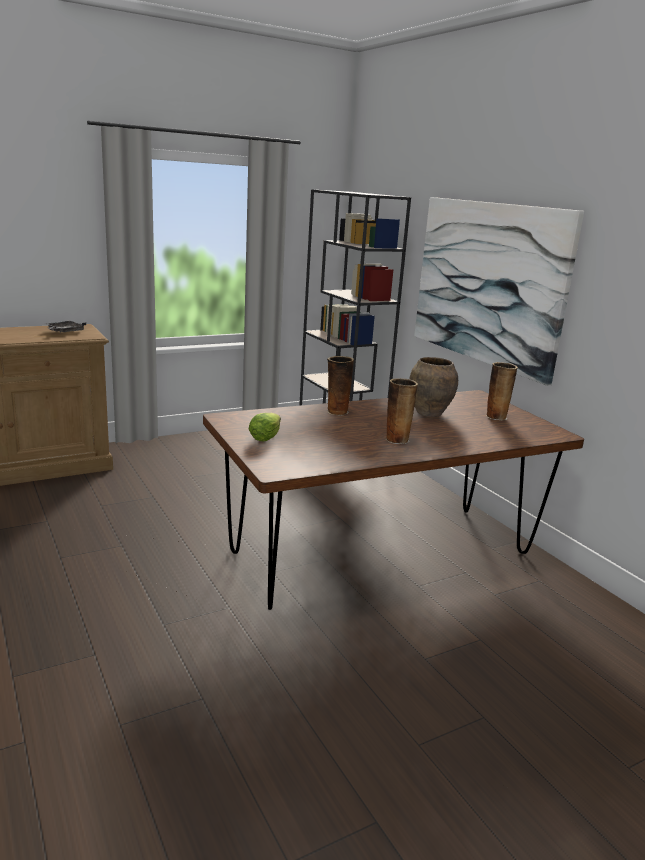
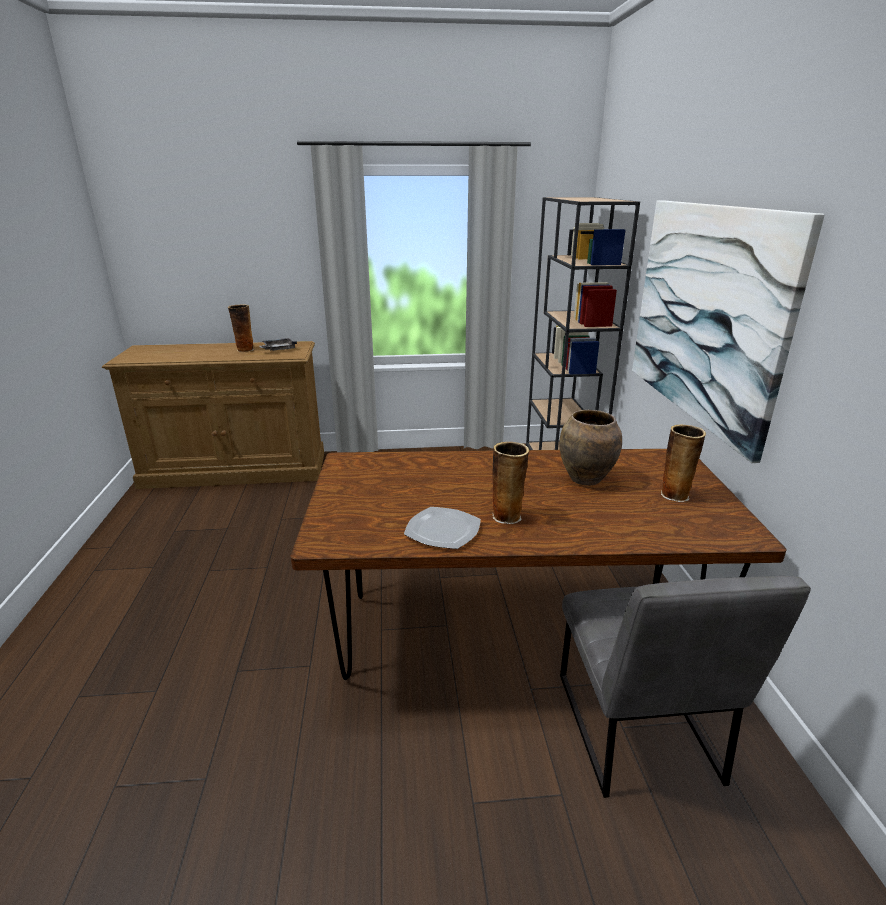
camera: 25 degrees right, 5 degrees up
(267, 436) = (361, 491): lettuce -> none
(336, 412) = (472, 465): vase -> vase (244, 350)
(359, 452) = (442, 530): none -> plate
(505, 594) = (637, 730): none -> grey chair

